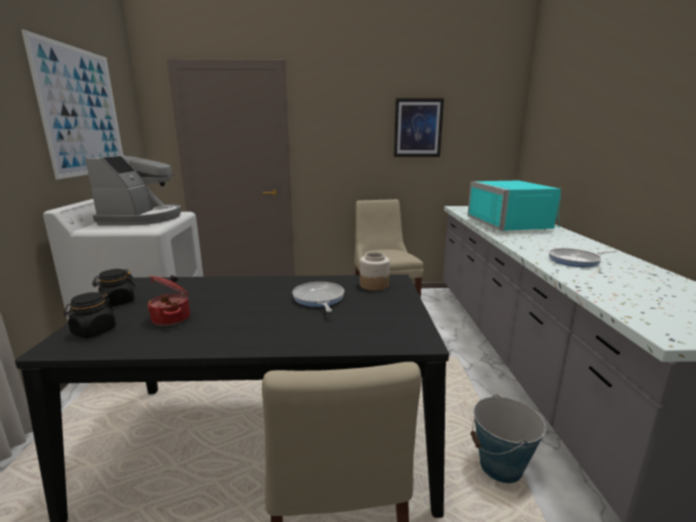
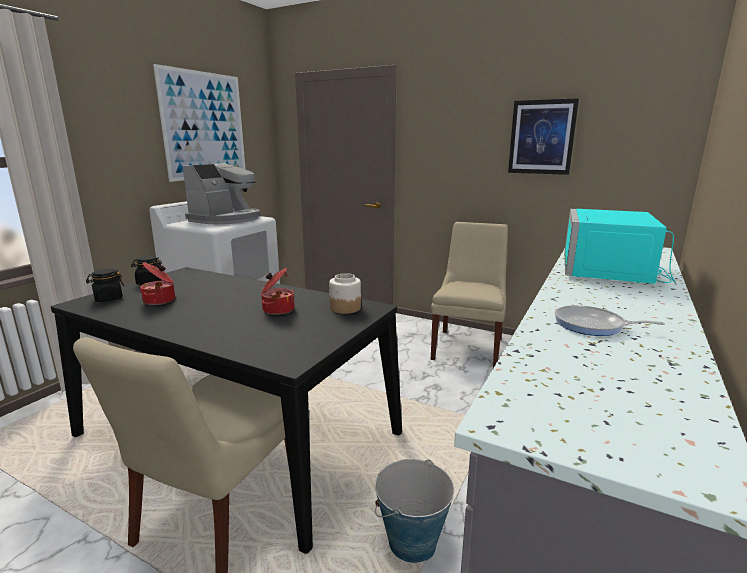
camera: 30 degrees right, 0 degrees up
(318, 299) = (277, 309): frying pan -> cooking pot

